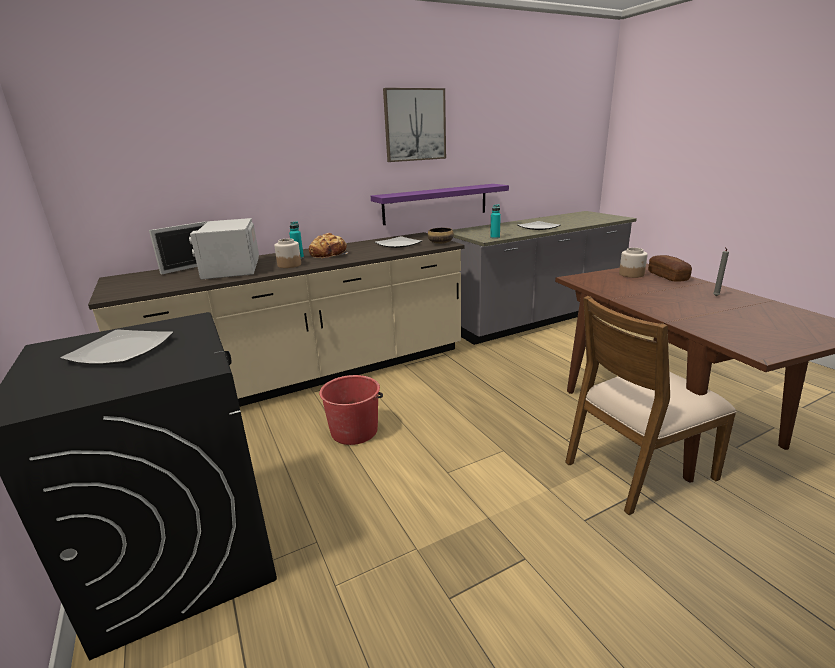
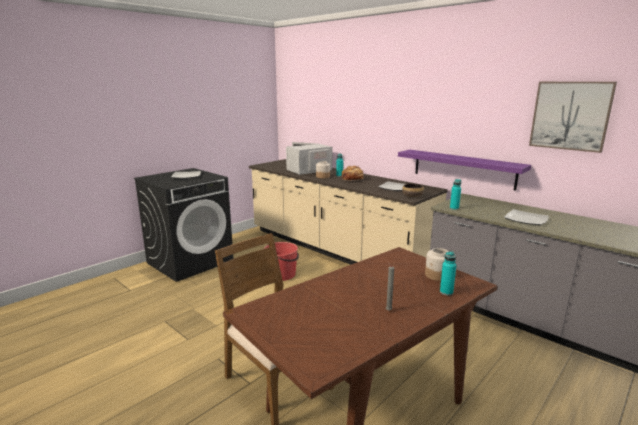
camera: 70 degrees right, 5 degrees down
(415, 125) = (452, 101): picture -> picture (570, 115)
(667, 276) = (446, 292): bread -> turquoise bottle

